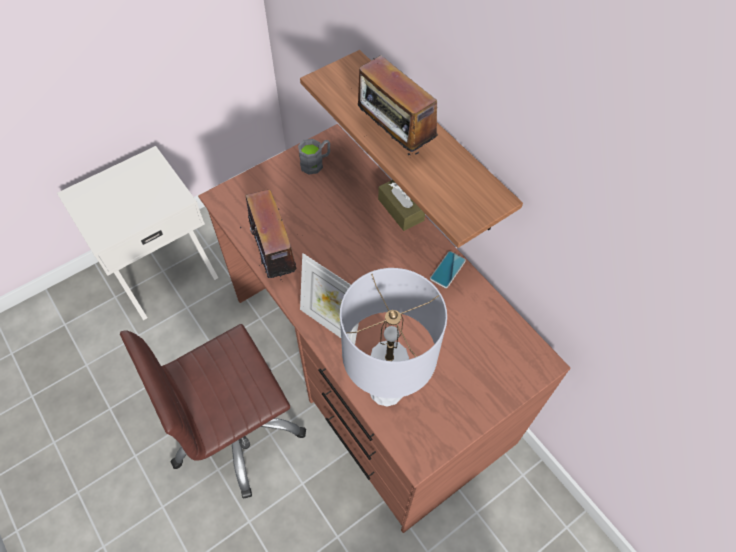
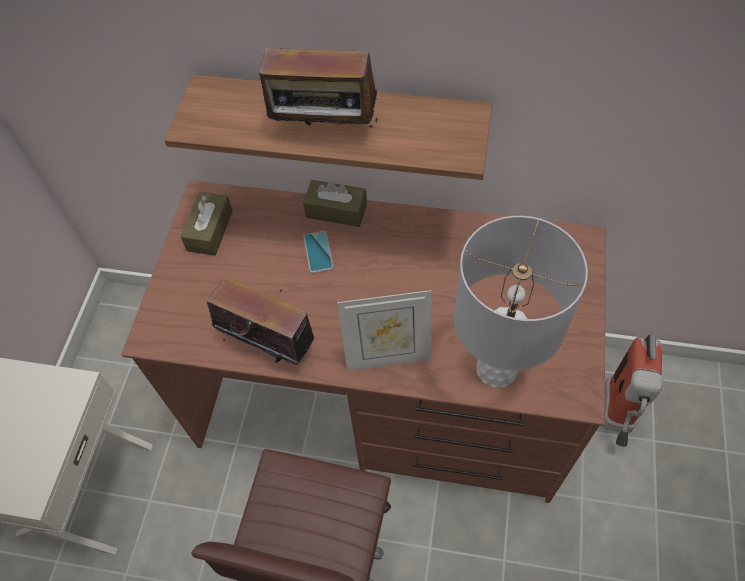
camera: 40 degrees left, 0 degrees up
(316, 163) = (210, 230): grey mug -> brown tissue box
(447, 270) = (432, 229): phone -> phone (318, 252)
(508, 528) = (616, 419): none -> fire extinguisher

